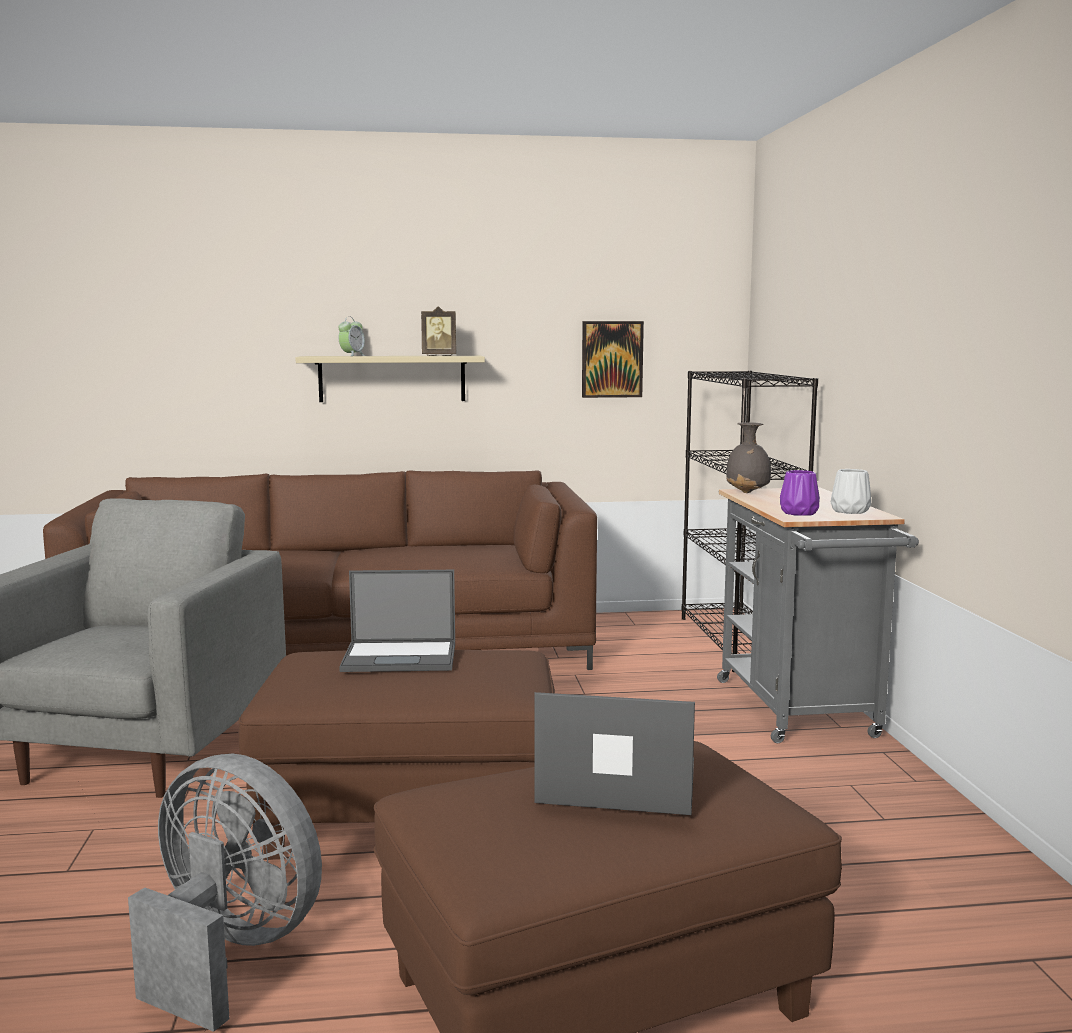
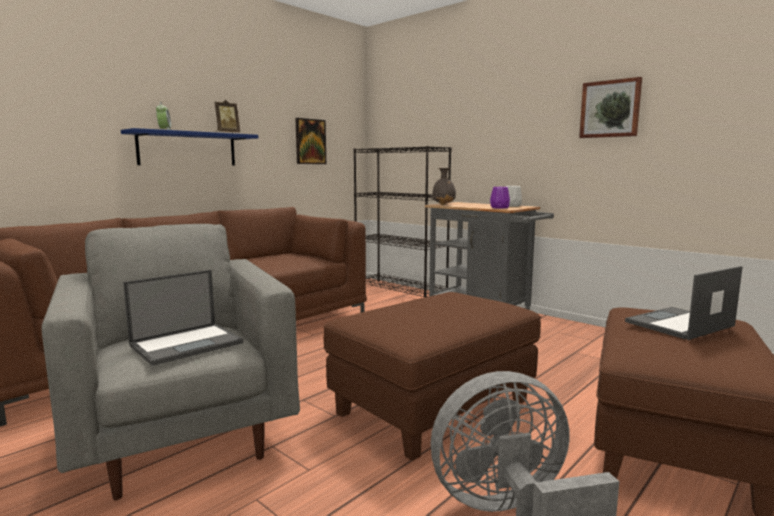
camera: 40 degrees left, 0 degrees up
(392, 378) = (188, 149): beige shelf -> blue shelf
(401, 657) = (422, 304): laptop -> laptop (187, 344)
(1001, 323) = (610, 109): none -> picture

